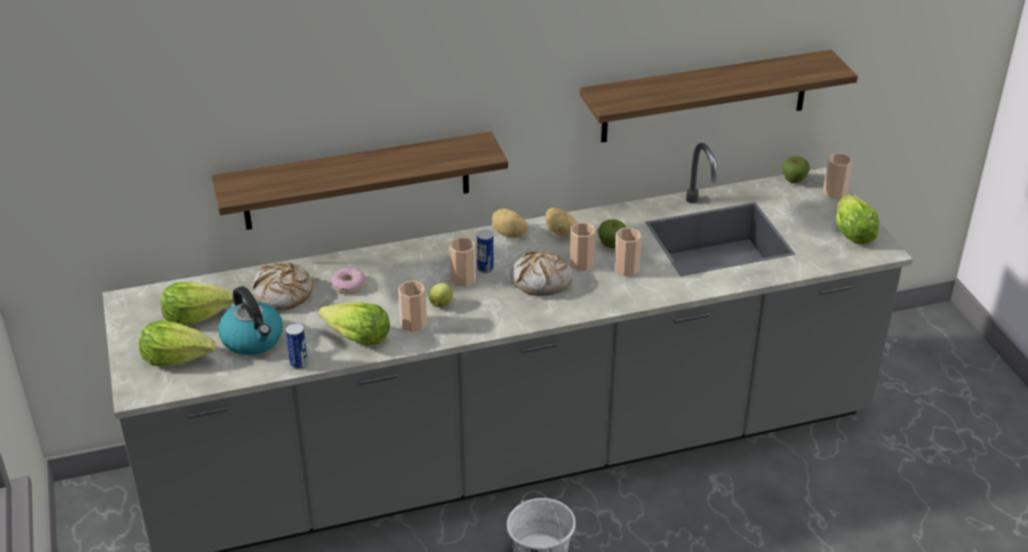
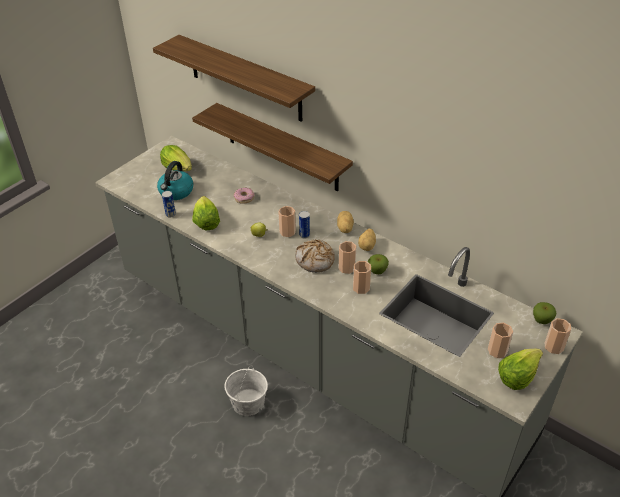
camera: 55 degrees right, 5 degrees up
(177, 358) = (144, 178): lettuce -> none
(283, 294) = (217, 182): bread -> none
(413, 323) = (234, 234): cup -> cup (497, 351)
(705, 96) = (493, 220): shelf -> shelf (244, 78)

